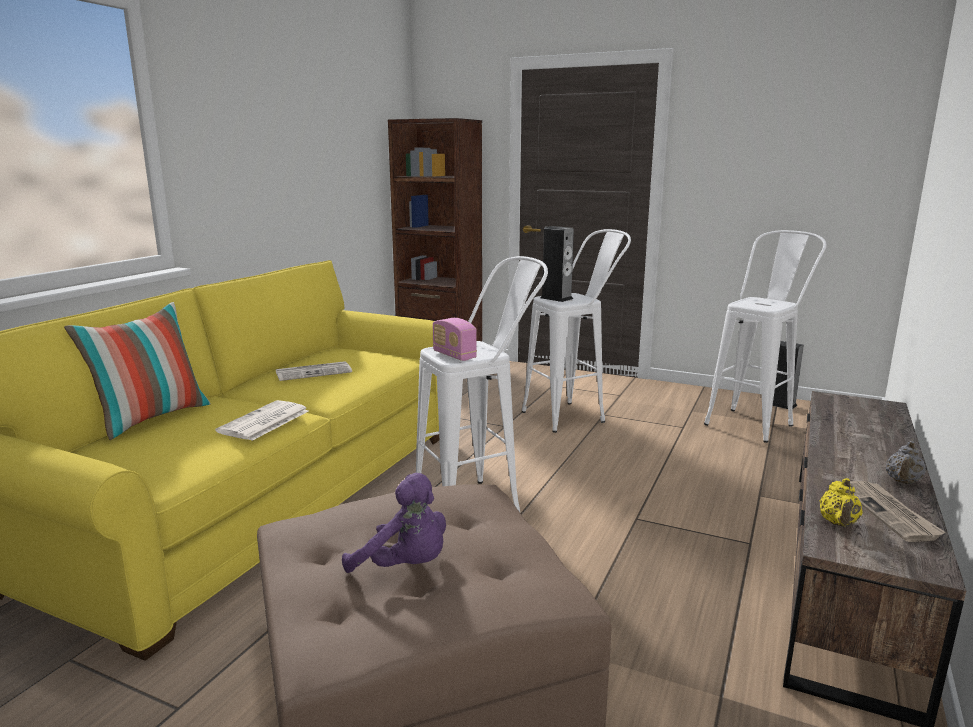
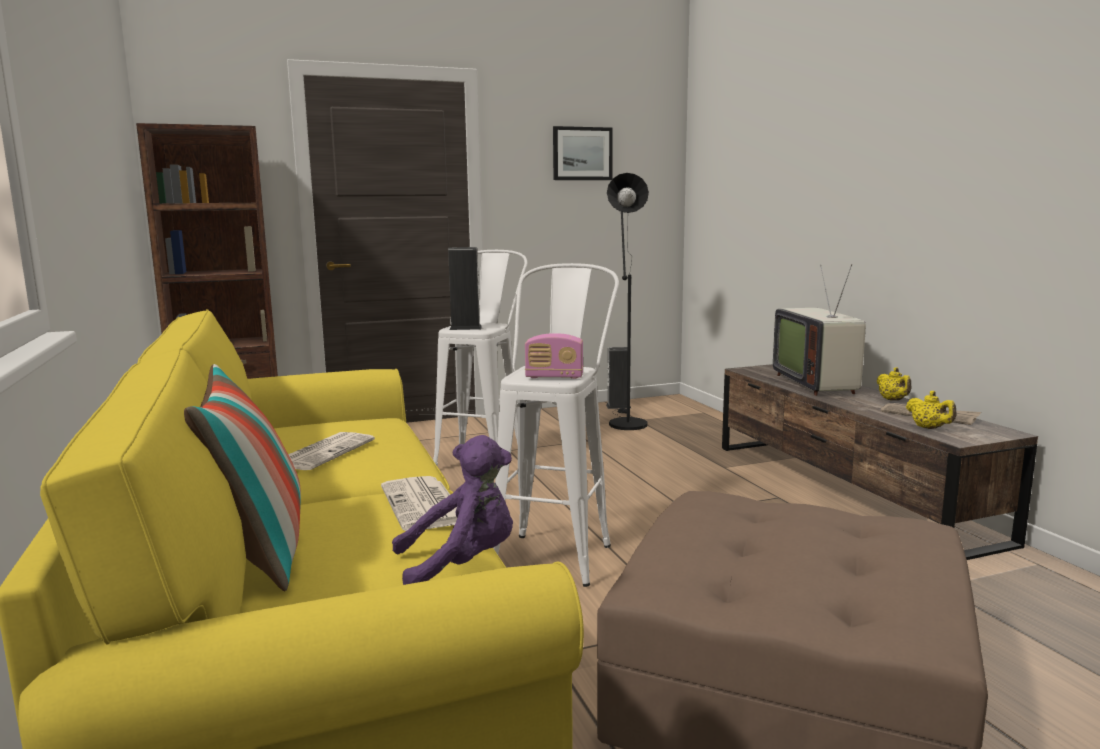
camera: 45 degrees left, 5 degrees down
(405, 566) = (815, 557): purple plush toy -> purple plush toy (462, 565)
(754, 422) = (625, 422): white stool -> black floor lamp
(783, 129) = (582, 153): none -> picture
(868, 436) = (818, 383): none -> television
(902, 482) = (893, 400): grey teapot -> yellow teapot

